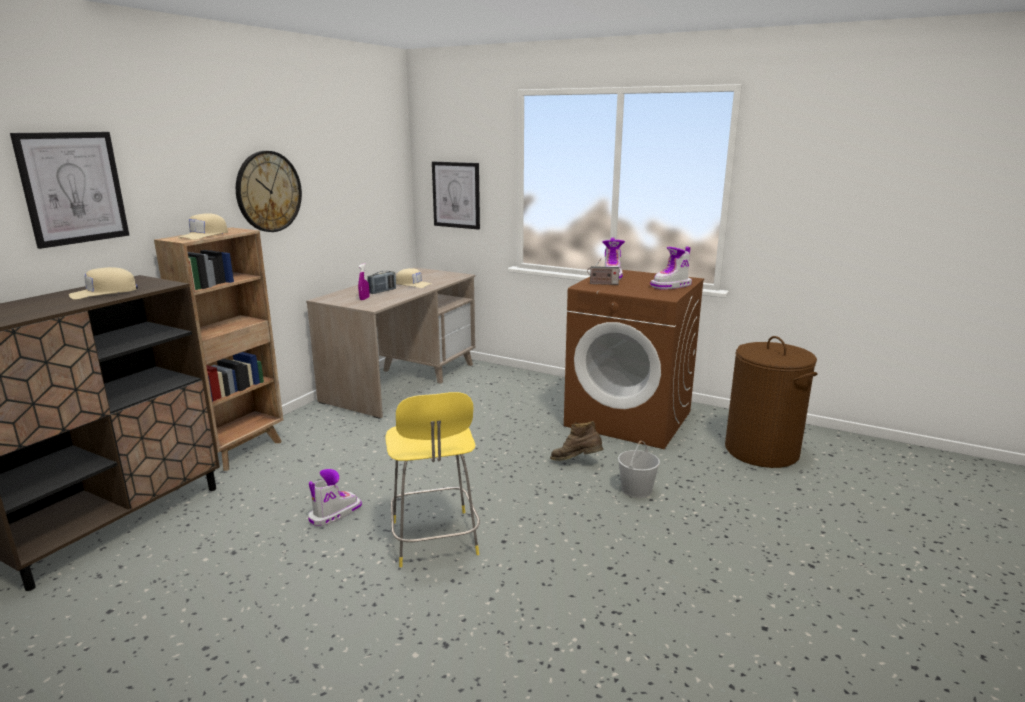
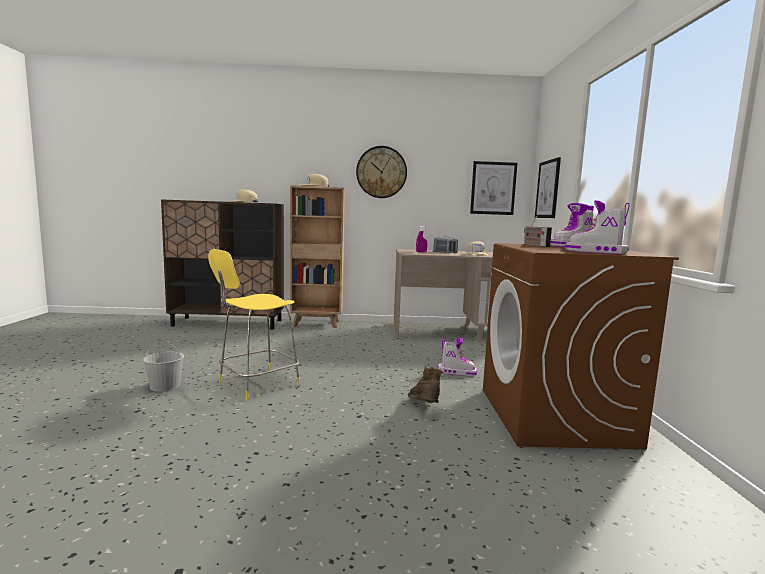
camera: 60 degrees right, 10 degrees down
(73, 188) = (262, 155): picture -> picture (493, 188)
(334, 514) = (268, 354): boot -> boot (456, 372)
(636, 489) = (408, 444): white bucket -> white bucket (165, 386)
(762, 451) = (636, 523): brown laundry basket -> none

